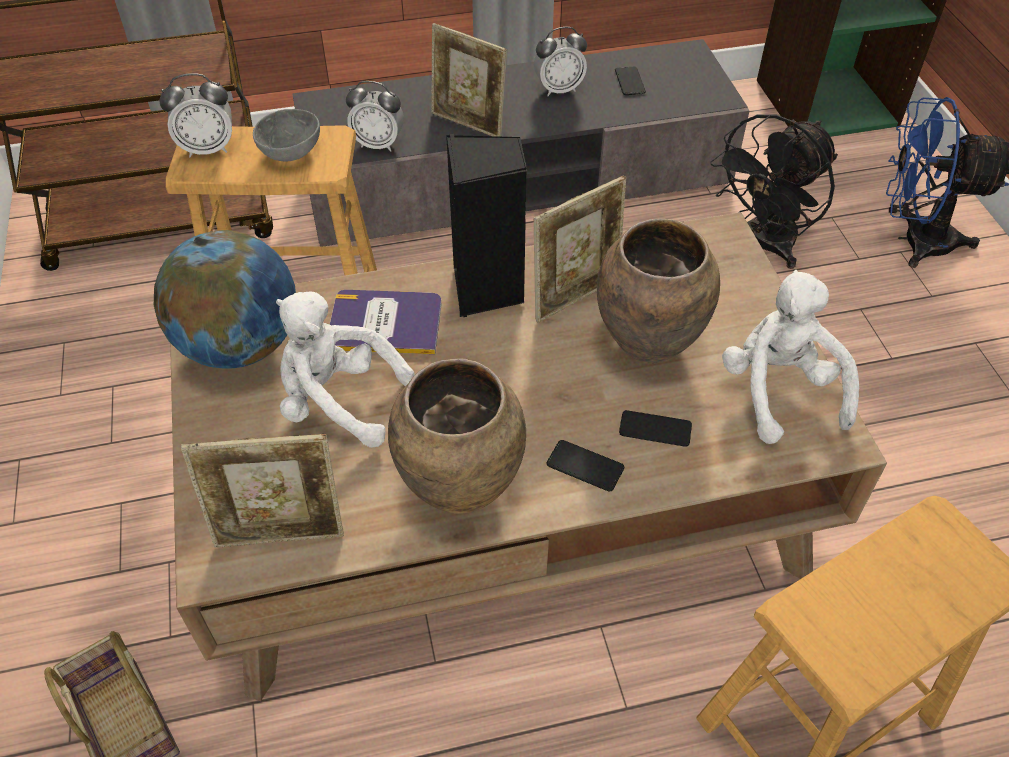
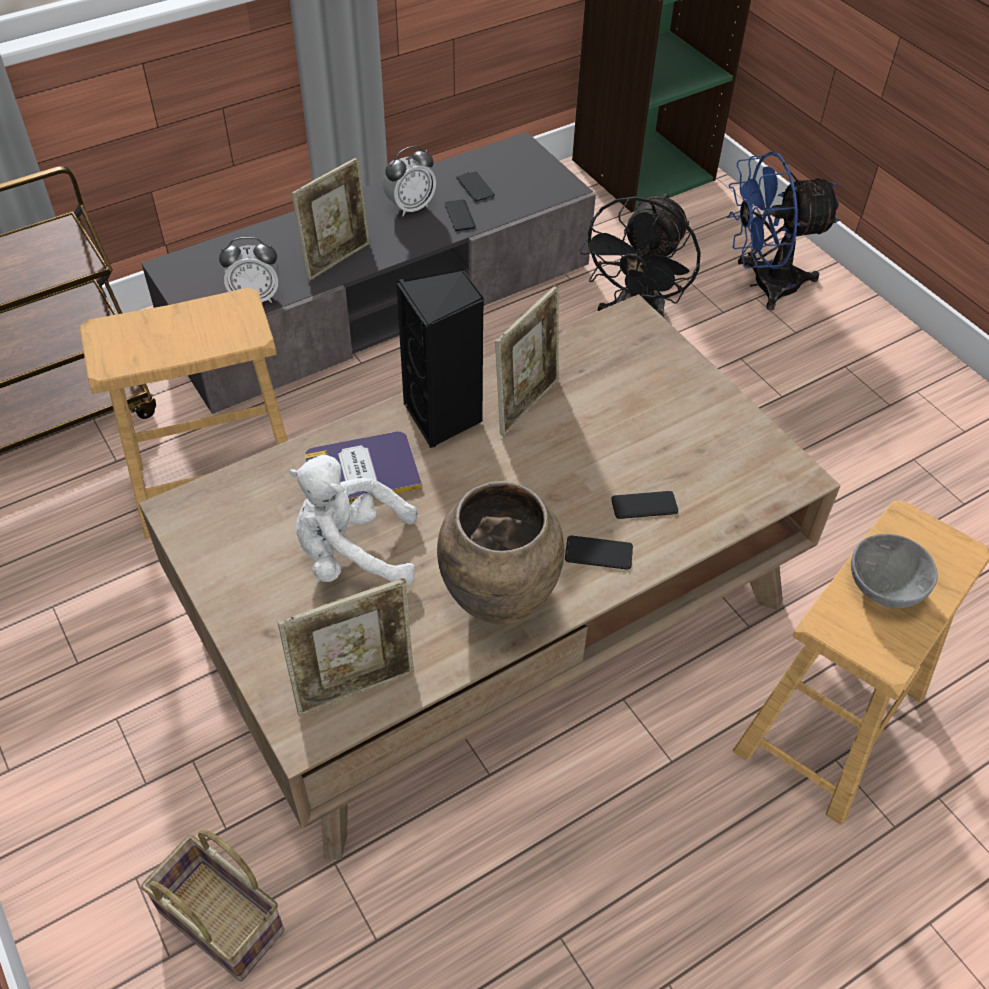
camera: 20 degrees left, 0 degrees up
(208, 148) = (118, 339): alarm clock -> none
(240, 345) = (231, 525): globe -> none
(289, 151) = (203, 325): grey bowl -> grey bowl (883, 587)
(468, 124) = (337, 259): picture frame -> picture frame turned 60 degrees counterclockwise
(603, 106) = (460, 216): none -> phone
(649, 343) = (608, 431): brown vase -> none
(779, 390) = (733, 446): white plush toy -> none

